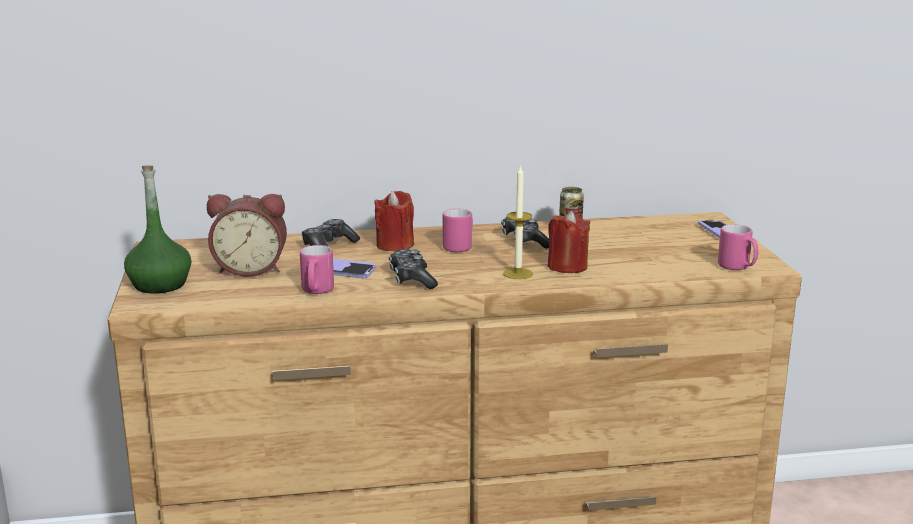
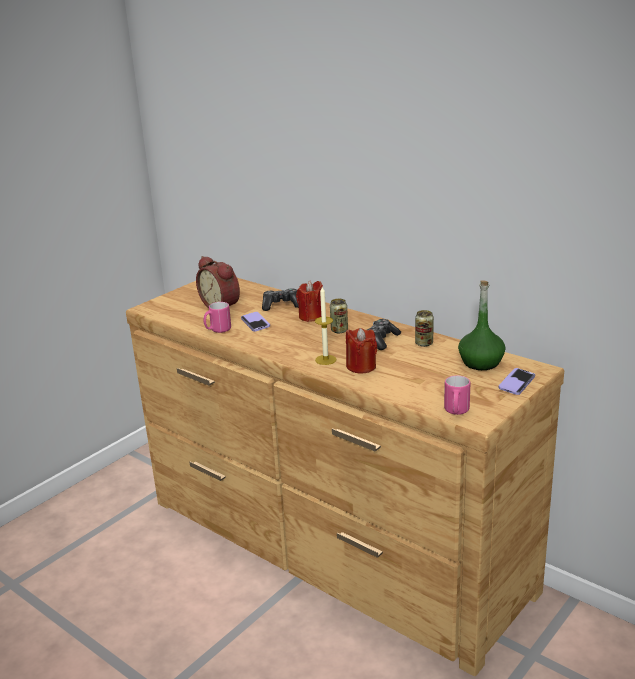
camera: 50 degrees right, 5 degrees up
(160, 285) = (173, 300): green bottle -> green bottle (481, 362)
(412, 279) = (271, 341): game controller -> none
(460, 247) = (339, 330): pink mug -> can

